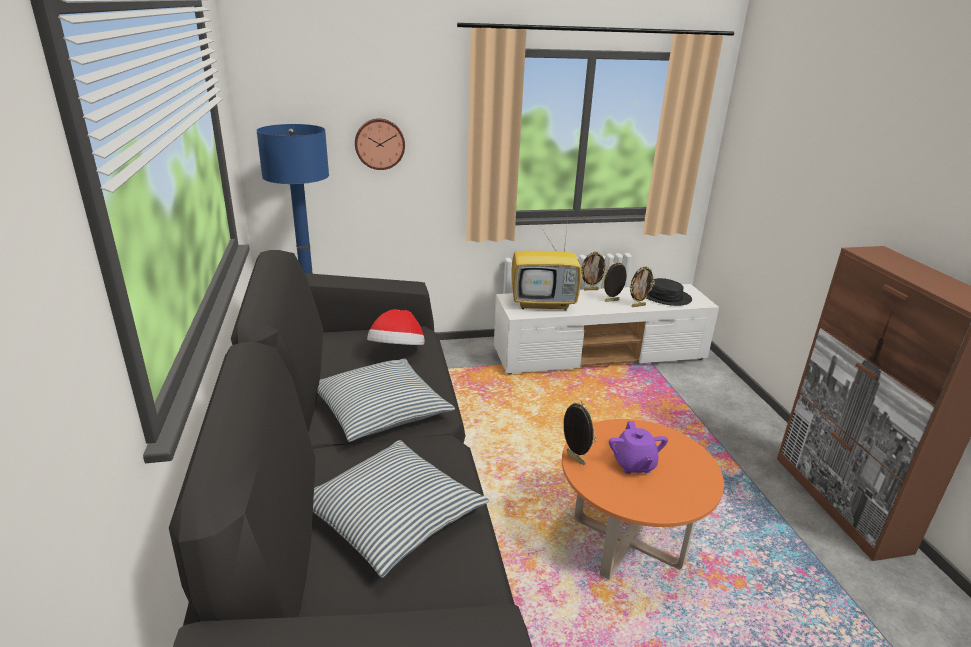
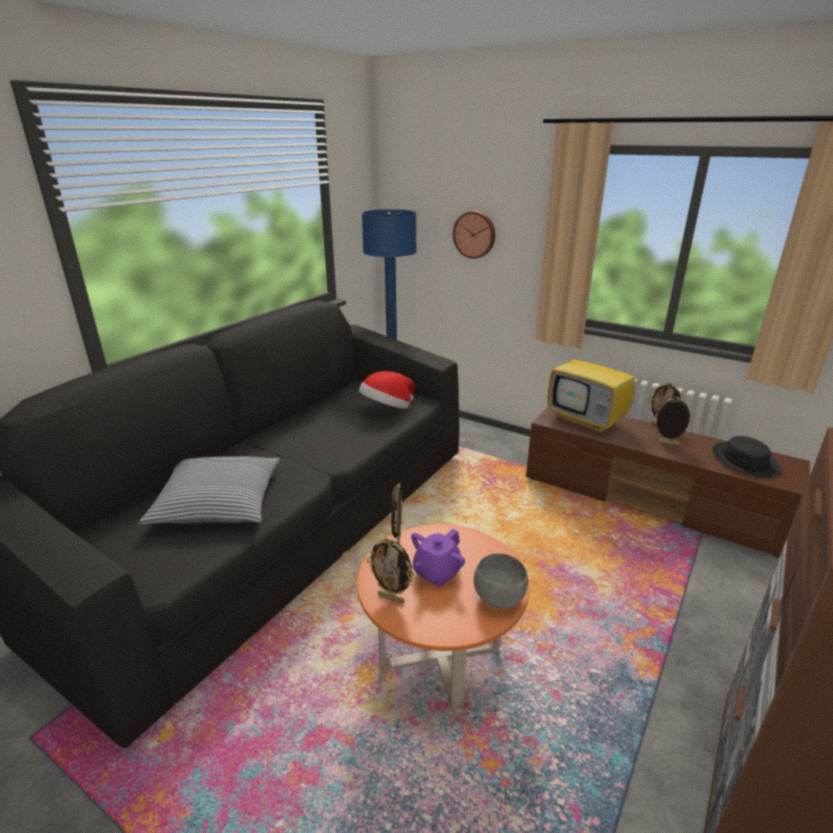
camera: 45 degrees right, 0 degrees up
(380, 410) = (315, 440): pillow -> none
(600, 354) = (650, 501): white tv stand -> brown tv stand
(638, 305) = (692, 457): picture frame -> picture frame (391, 598)
(689, 456) = (498, 597): none -> grey bowl

